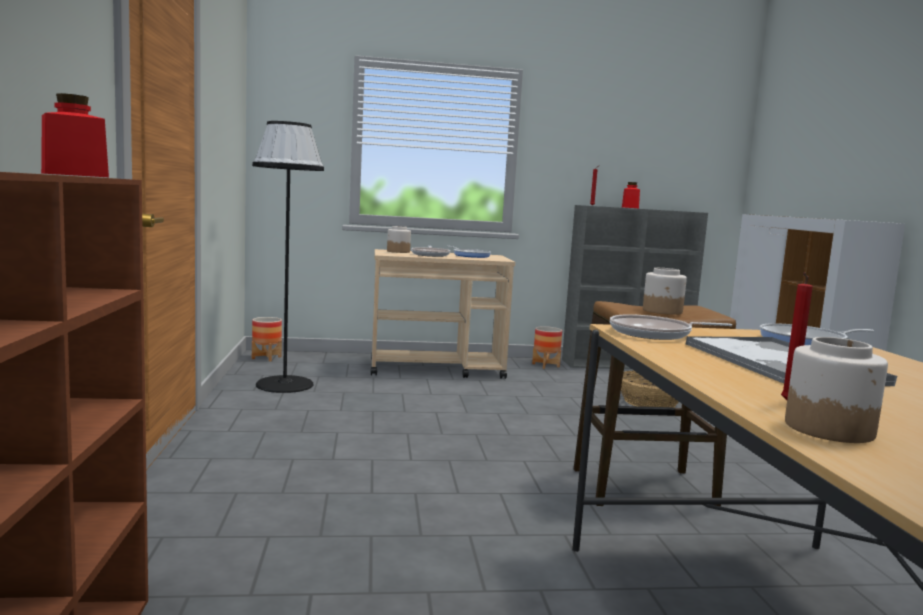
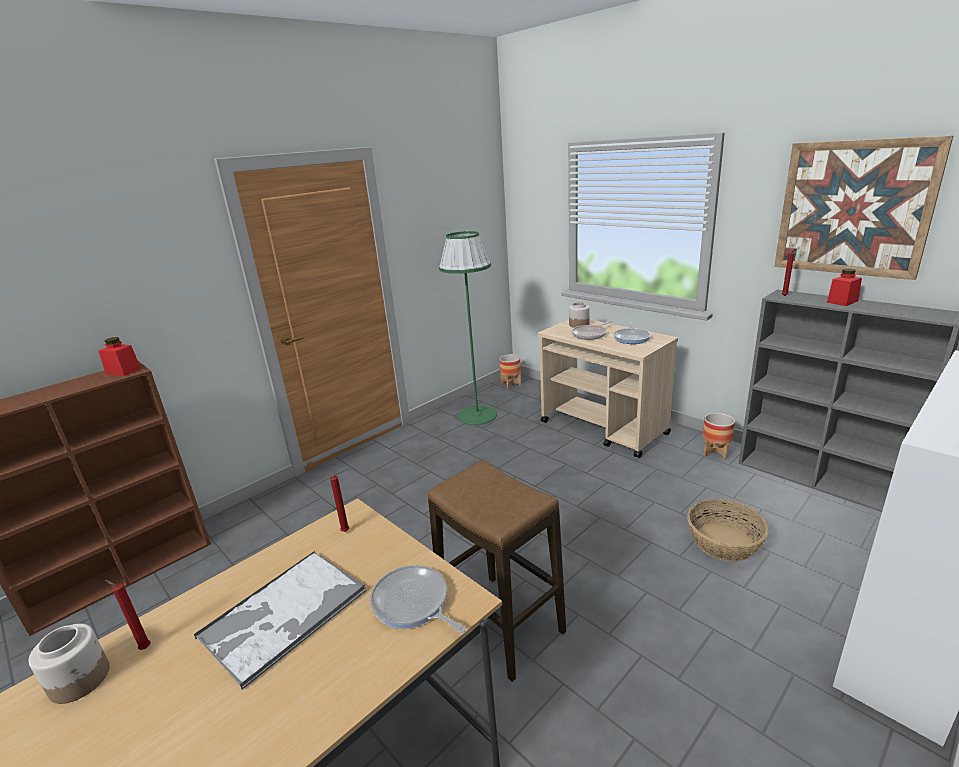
camera: 55 degrees right, 15 degrees up
(284, 384) = (477, 415): black floor lamp -> green floor lamp
(621, 139) = (853, 208): none -> picture
(655, 334) = (346, 532): frying pan -> red candle
(662, 311) = (481, 497): jar -> none

